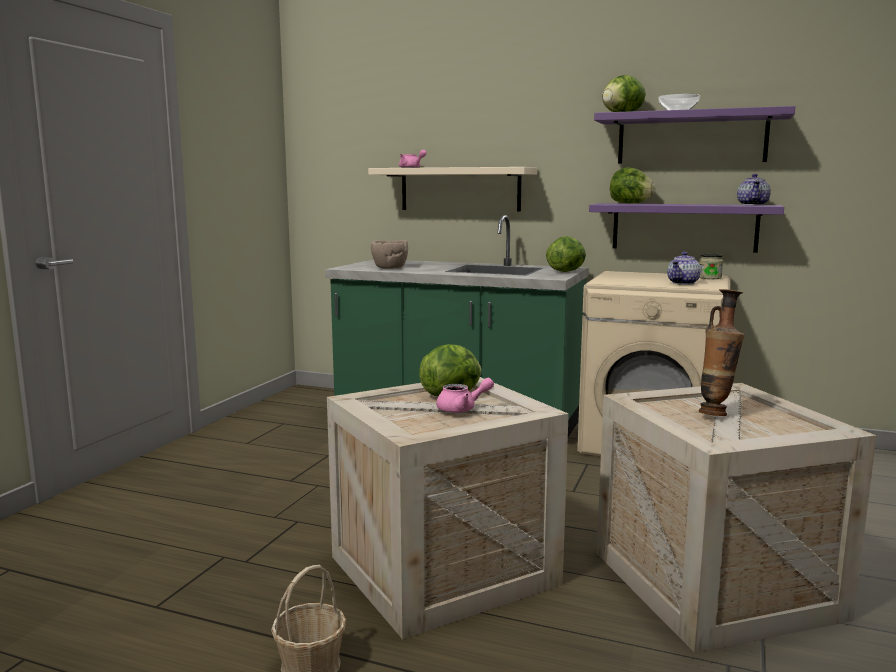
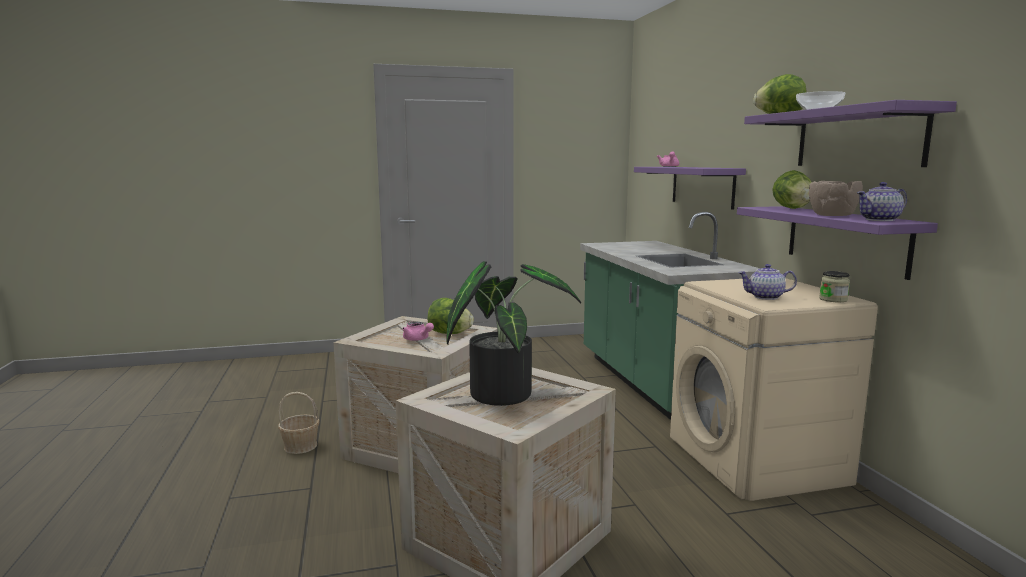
camera: 55 degrees right, 0 degrees up
(389, 267) = (620, 247): brown bowl -> brown bowl (832, 215)
(460, 189) = (702, 186): beige shelf -> purple shelf
(566, 271) = (720, 270): lettuce -> none
(716, 413) = (504, 392): vase -> potted plant

